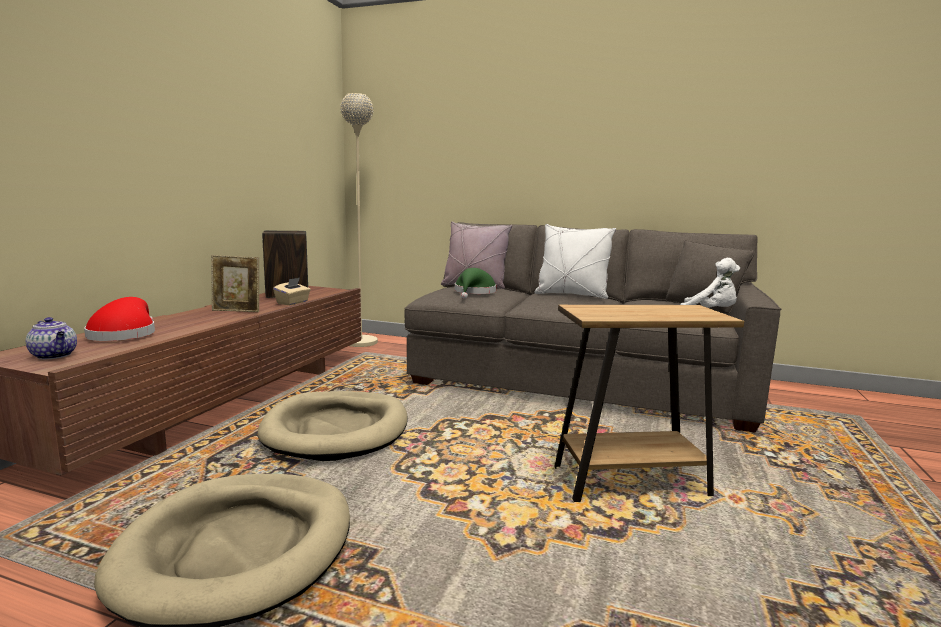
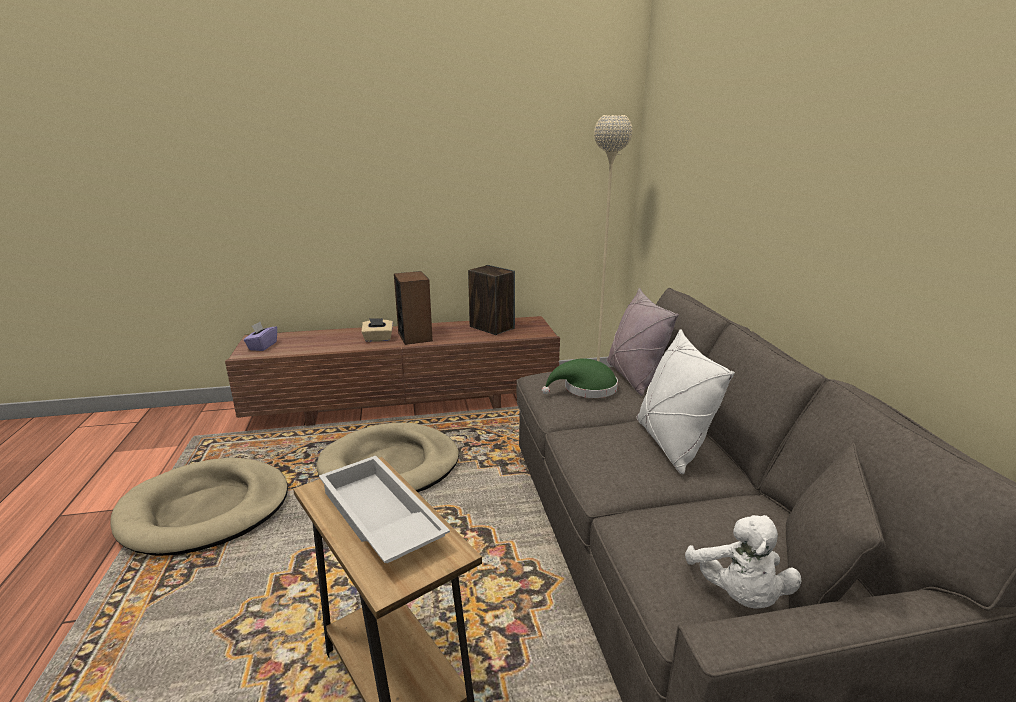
camera: 60 degrees right, 10 degrees up
(55, 355) = (262, 346): teapot -> purple tissue box
(124, 334) = (319, 339): red hat -> none
(237, 311) = (415, 336): picture frame -> speaker
(293, 303) = (467, 339): beige tissue box -> beige tissue box (378, 339)
(646, 311) = (378, 519): none -> white tray

